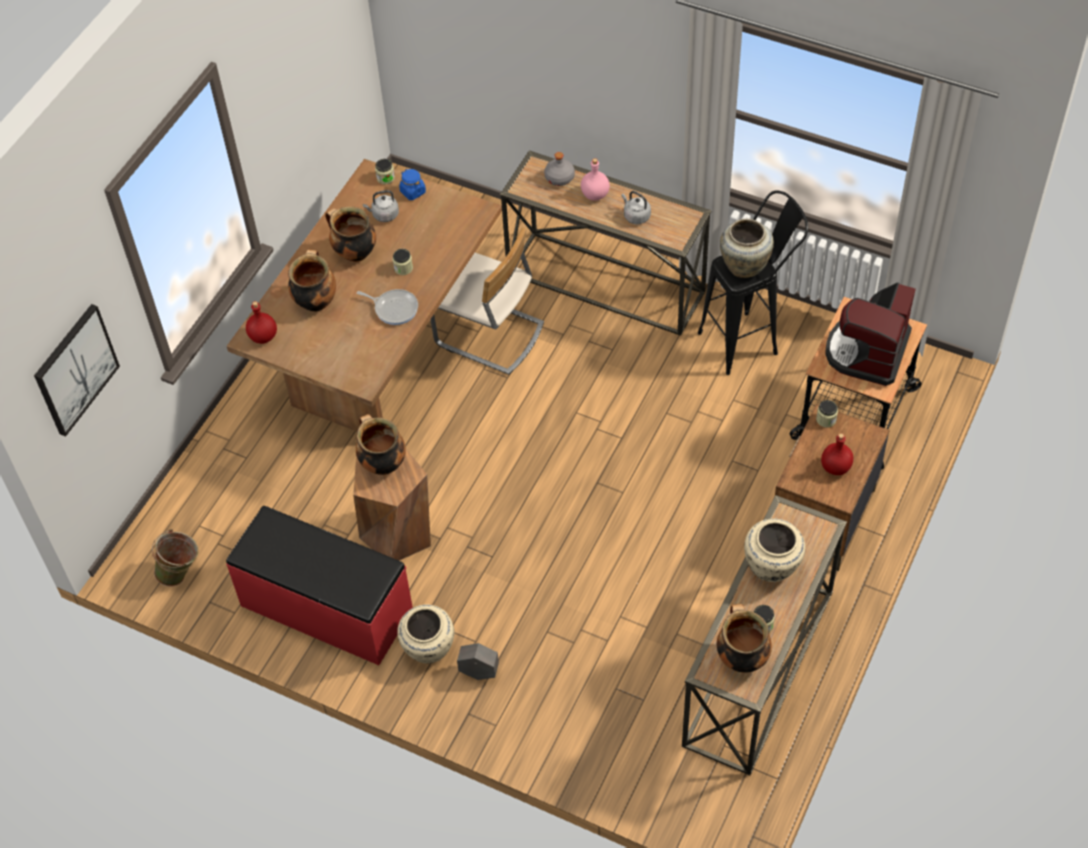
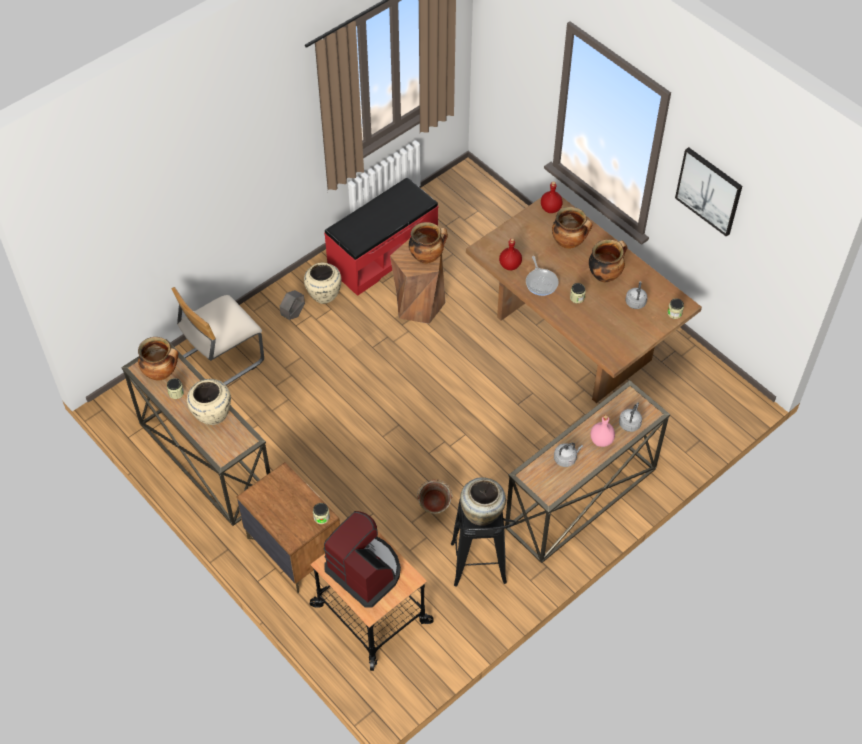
camera: 110 degrees right, 0 degrees up
(75, 369) = (507, 59): picture -> picture (709, 191)
(181, 573) = (446, 195): green bucket -> green bucket (434, 511)
(394, 308) = (541, 282): frying pan -> frying pan turned 60 degrees counterclockwise
(412, 192) = (652, 325): blue jar -> none
(489, 335) = (562, 406): beige chair -> beige chair (221, 360)
(559, 178) = (630, 423): grey bottle -> grey kettle
(835, 467) = (279, 504): red bottle -> red bottle (510, 265)

